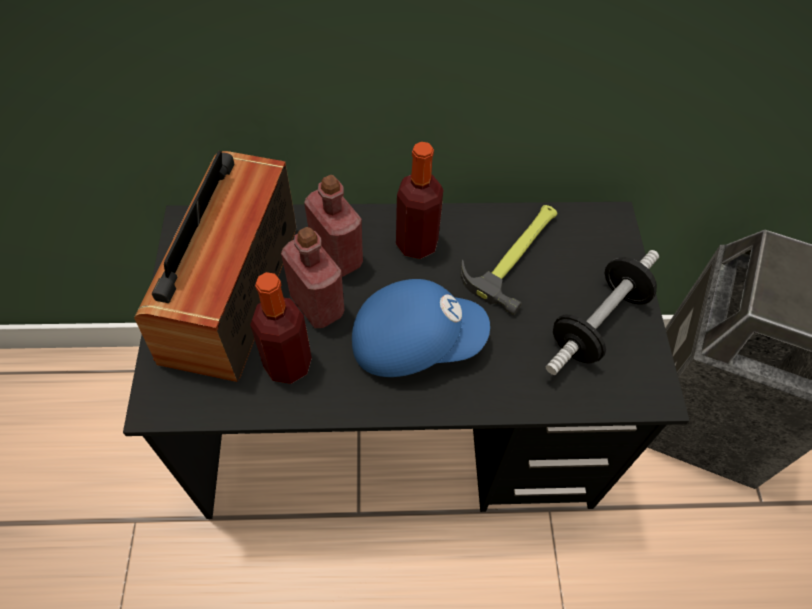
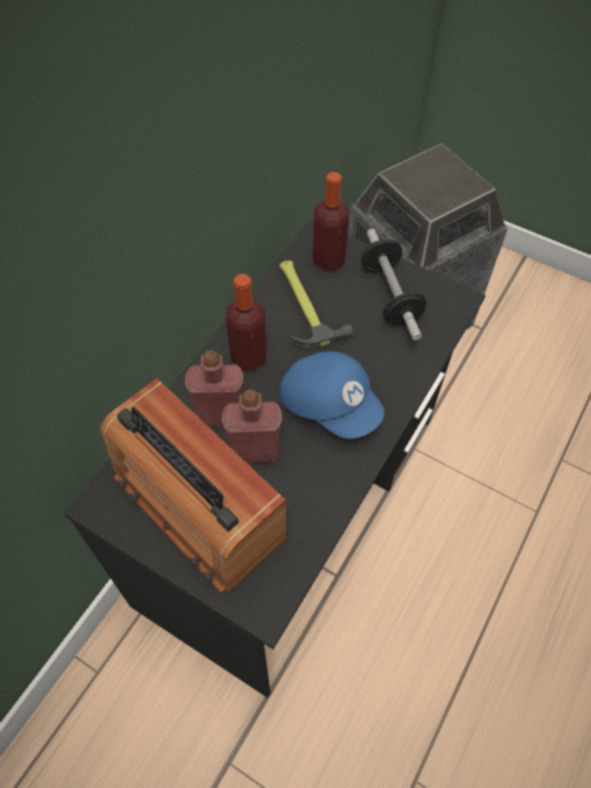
camera: 55 degrees left, 0 degrees up
(288, 364) = (293, 496): bottle -> bottle (328, 260)
(415, 341) = (330, 404): blue cap -> blue cap turned 105 degrees clockwise

